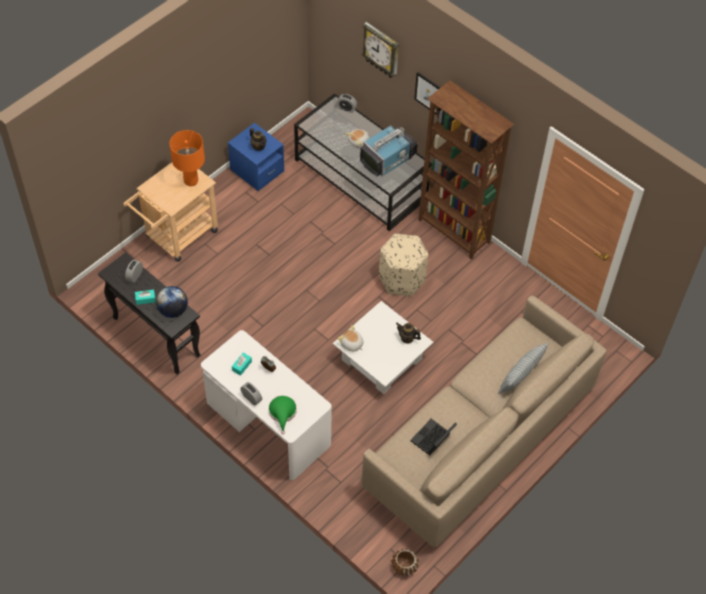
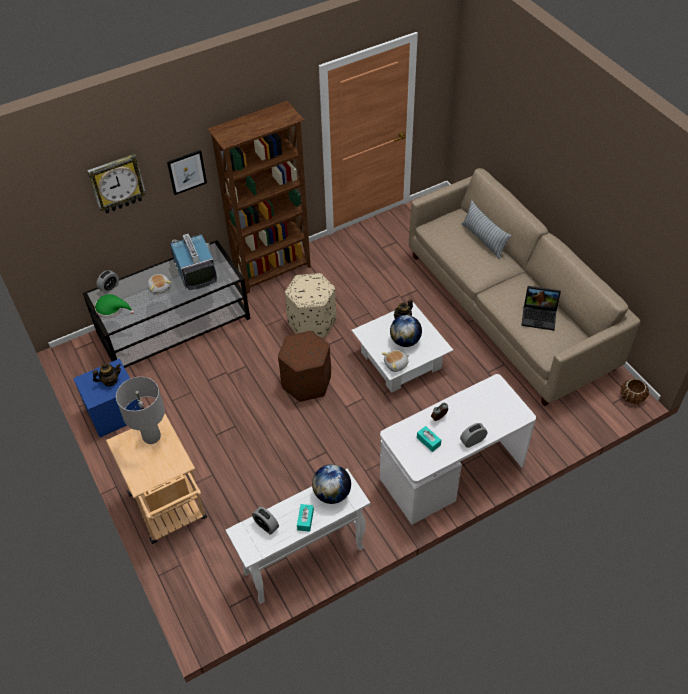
camera: 70 degrees left, 5 degrees down
(155, 336) = (303, 561): black console table -> white console table
(190, 181) = (151, 437): orange table lamp -> grey table lamp
(282, 413) = (498, 417): green hat -> green hat (112, 309)
(331, 292) = (306, 382): none -> brown ottoman
(382, 345) = (405, 341): none -> globe
(432, 440) = (540, 316): laptop -> laptop turned 45 degrees counterclockwise

